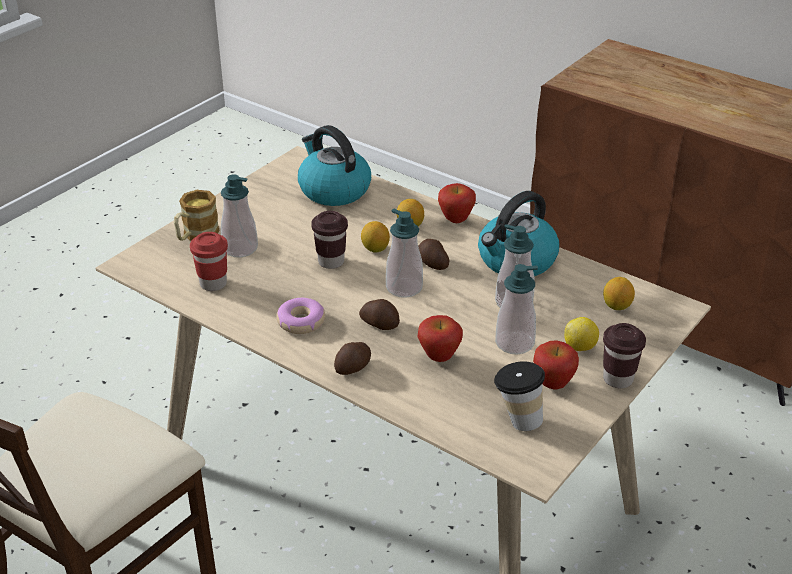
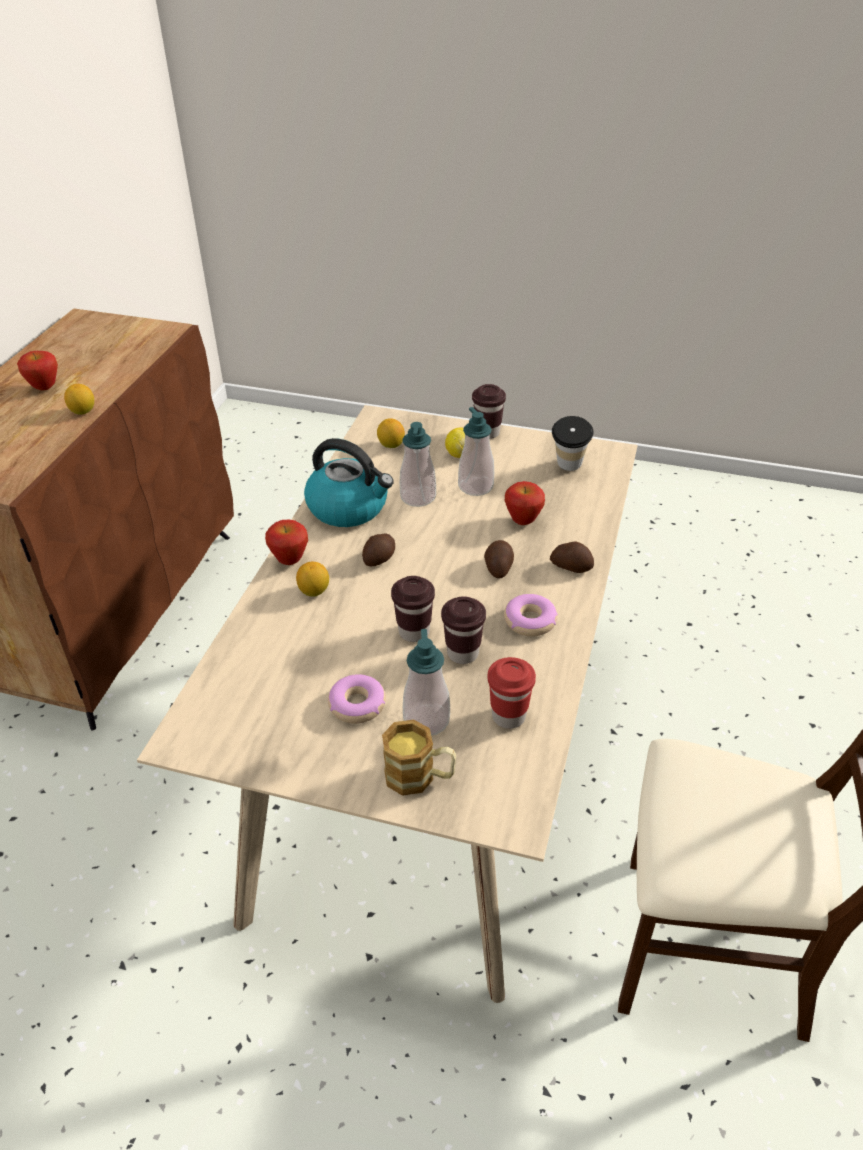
camera: 110 degrees left, 5 degrees up
(277, 224) = (357, 705): none -> donut
(291, 279) = (463, 653): none -> brown cup
(333, 190) = (256, 678): kettle -> none
(375, 249) = (372, 605): lemon -> lemon (83, 411)
(404, 288) = (432, 567): soap dispenser -> none
(553, 385) = (515, 460): apple -> apple (45, 388)

